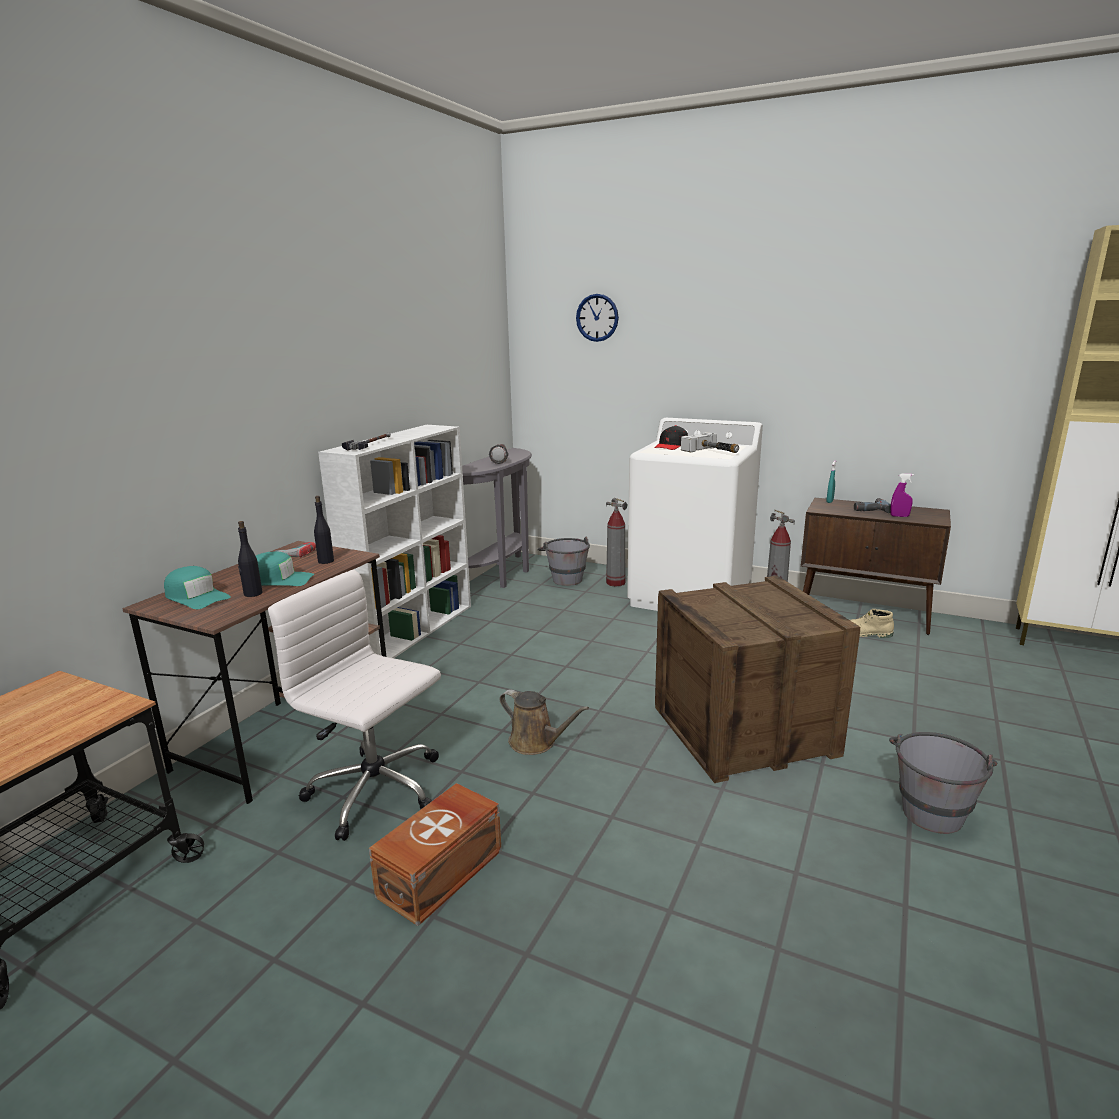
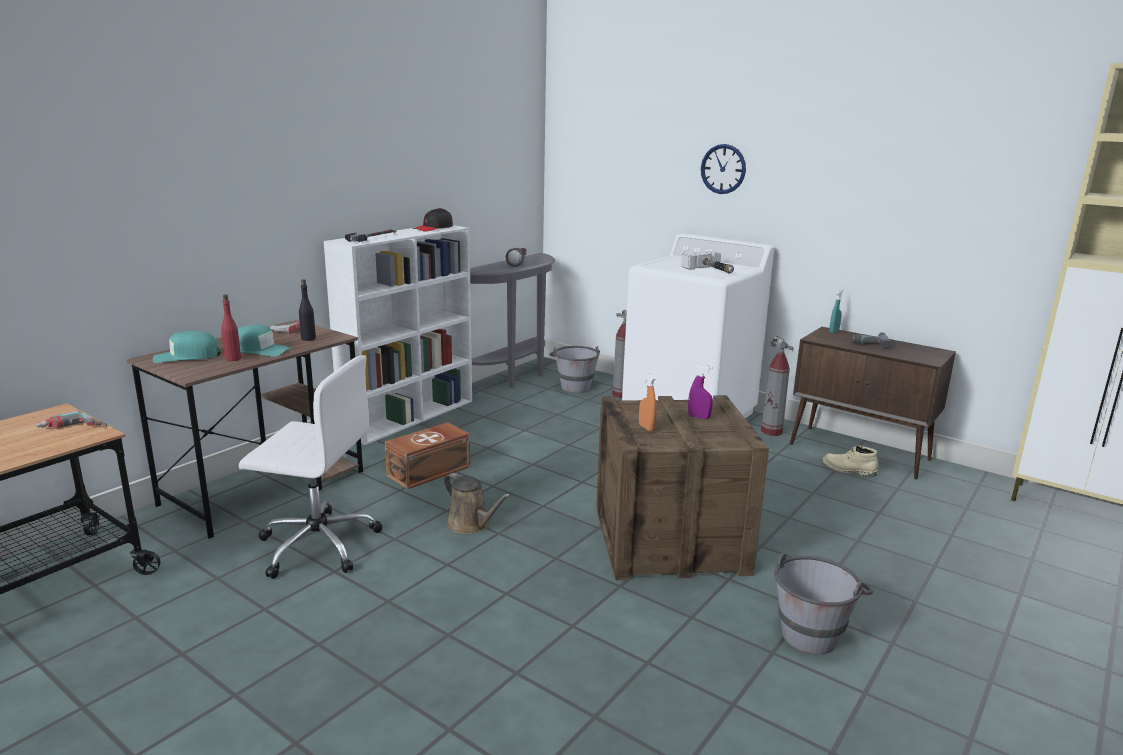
camera: 10 degrees right, 0 degrees up
(83, 704) = (72, 429): none -> power drill
(196, 597) = (187, 356): turquoise cap -> turquoise cap turned 120 degrees clockwise
(252, 594) = (232, 359): black bottle -> red bottle
(377, 791) = (316, 544): white office chair -> white office chair turned 150 degrees clockwise
(443, 872) = (341, 614): brown storage box -> brown storage box (430, 471)
(597, 317) = (625, 129): wall clock -> wall clock (723, 169)
(671, 446) = (676, 262): black cap -> black cap (433, 228)
(725, 619) = (646, 428): none -> orange spray bottle
(899, 516) = (894, 352): purple spray bottle -> purple spray bottle (699, 417)

